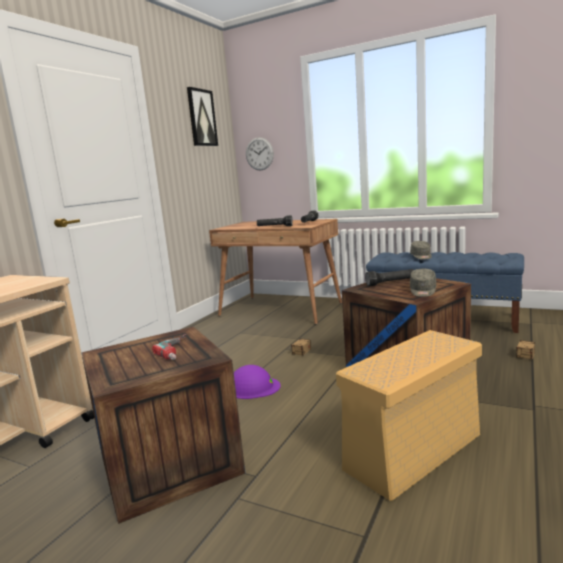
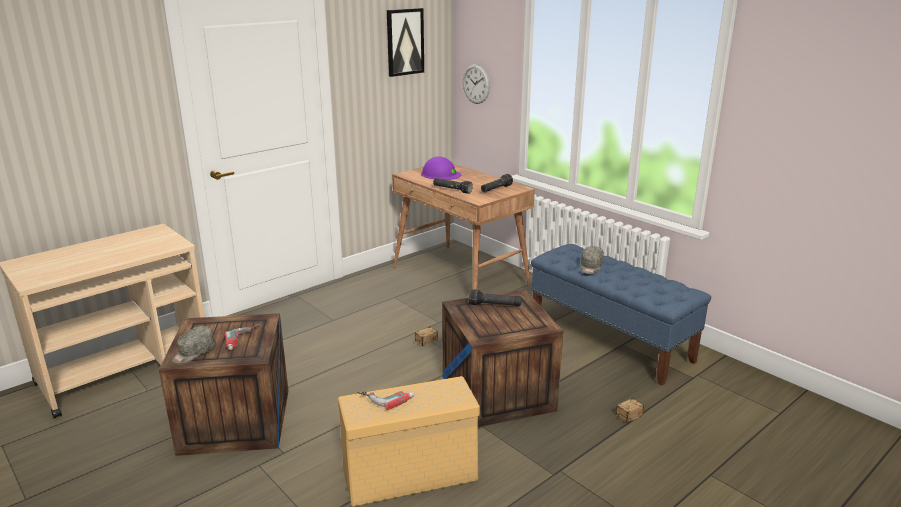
camera: 20 degrees right, 10 degrees up
(253, 387) = (349, 369): purple hard hat -> purple hard hat (440, 174)
(387, 359) = (386, 397): none -> power drill
(423, 291) = (504, 328): grey cap -> grey cap (194, 353)

